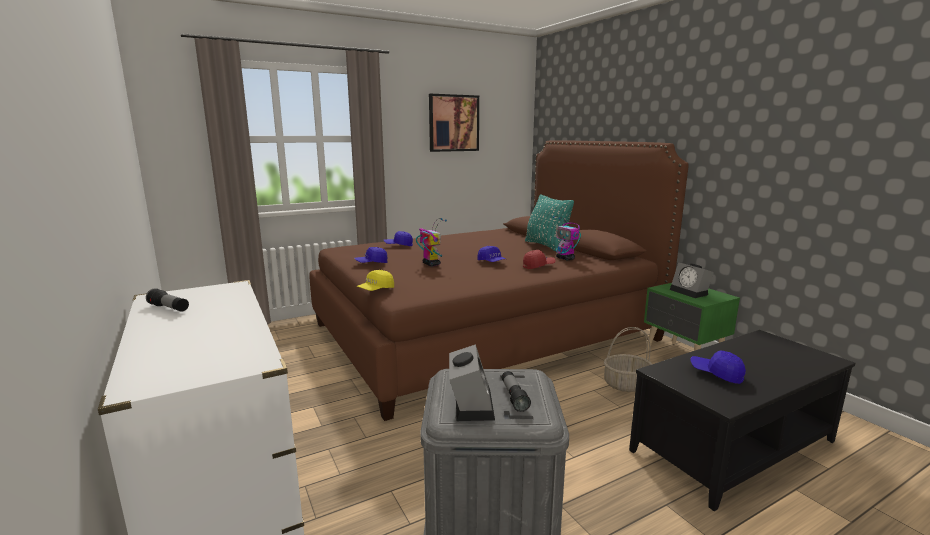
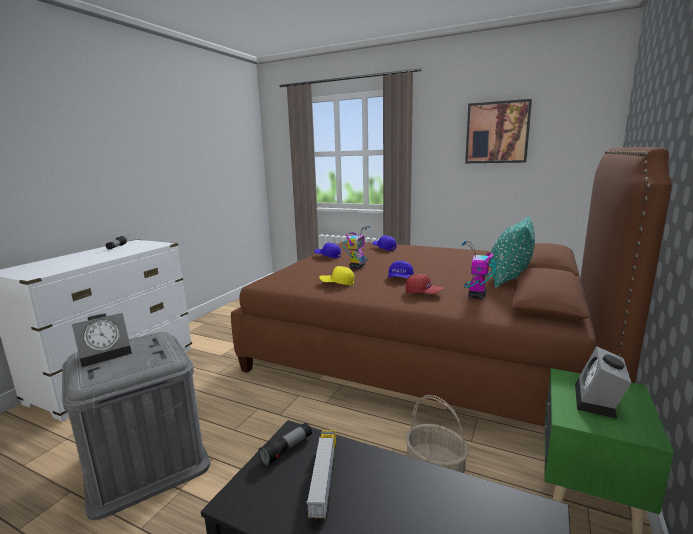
camera: 55 degrees right, 0 degrees up
(376, 290) = (271, 273): yellow cap -> yellow cap (337, 283)
(514, 397) = (122, 364): flashlight -> flashlight (287, 450)
(716, 374) = (324, 480): blue cap -> toy truck

